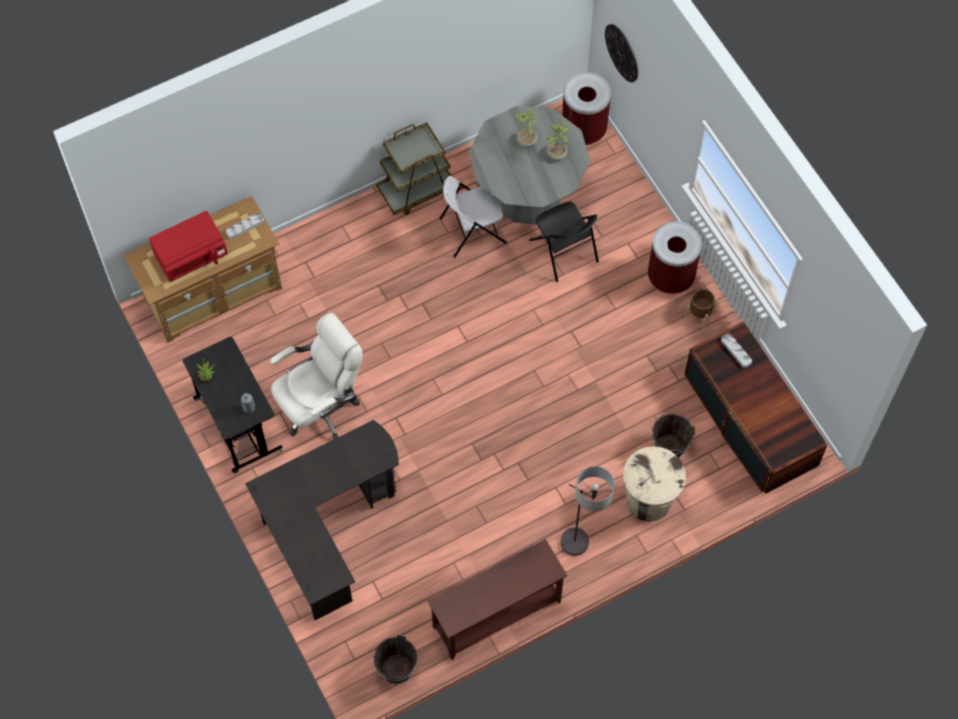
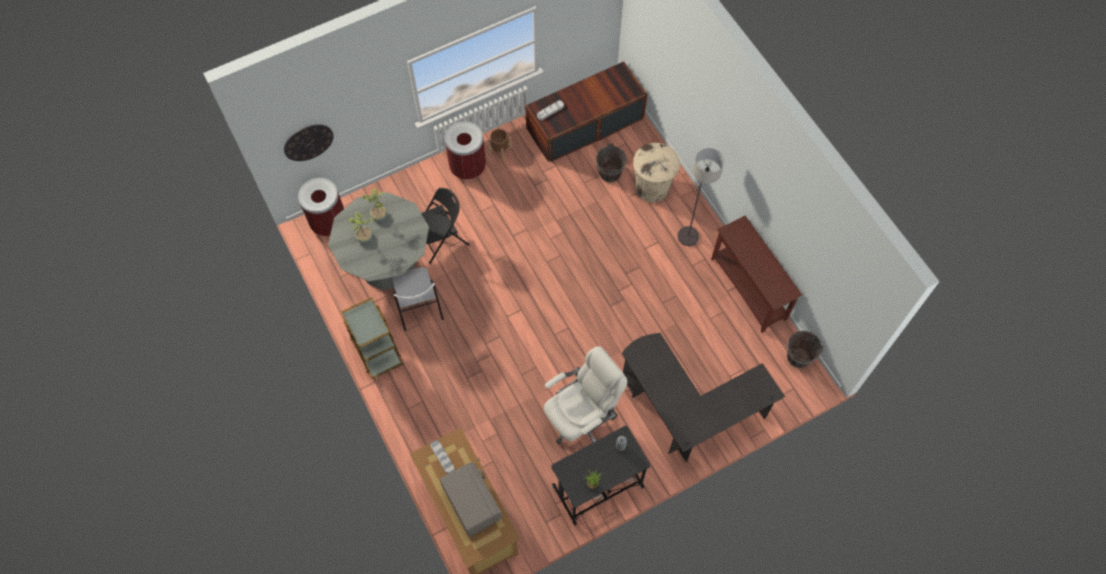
camera: 90 degrees left, 0 degrees up
(192, 257) = (472, 503): red microwave -> grey microwave
(321, 408) = (581, 419): white office chair -> white office chair turned 90 degrees clockwise

